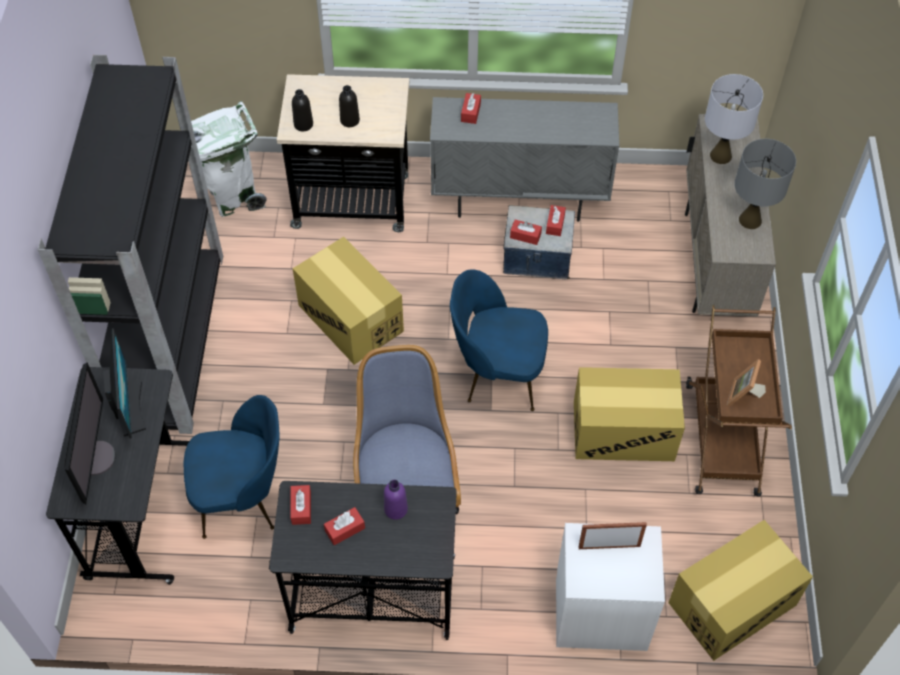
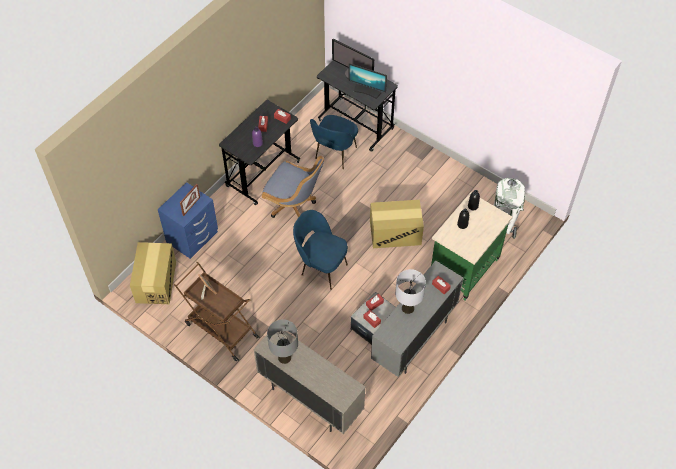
camera: 125 degrees right, 0 degrees up
(172, 339) = (432, 167): black bookcase -> none
(352, 202) = (464, 270): black cart -> green cart
(497, 377) = (321, 268): blue chair -> blue chair turned 105 degrees counterclockwise
(600, 612) = (192, 237): white nightstand -> blue nightstand
(623, 431) = (257, 297): cardboard box -> none
(720, 155) = (331, 375): grey table lamp -> grey table lamp (408, 308)

